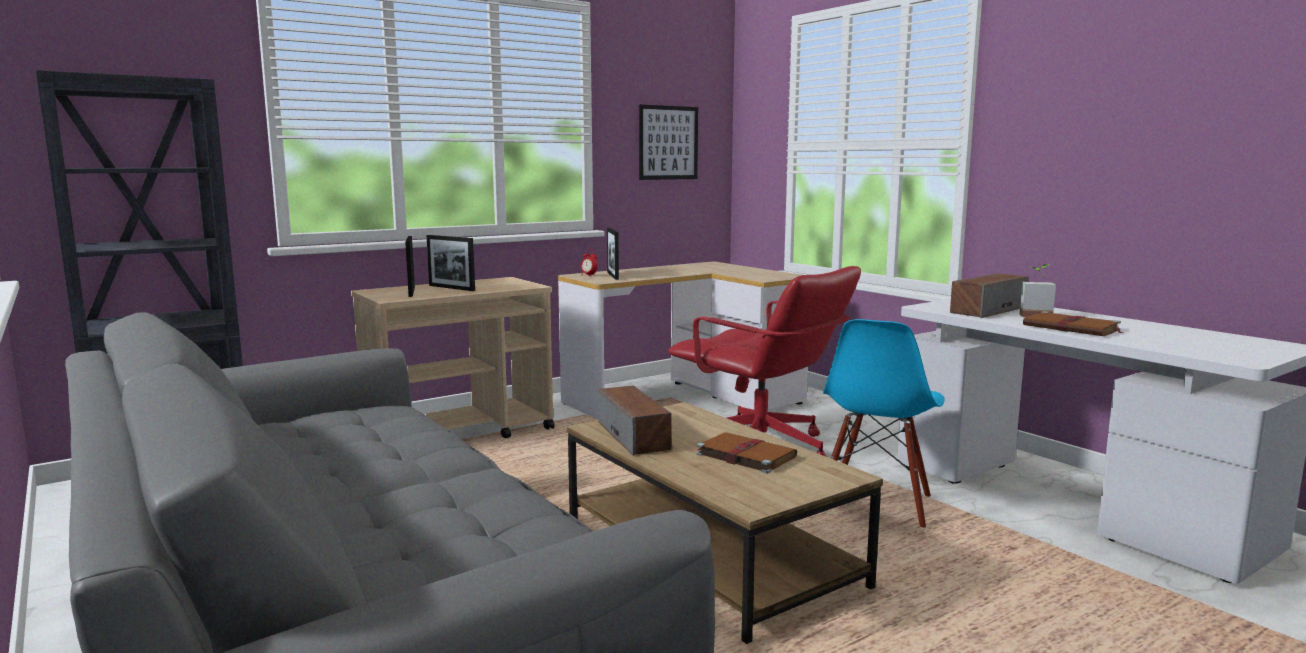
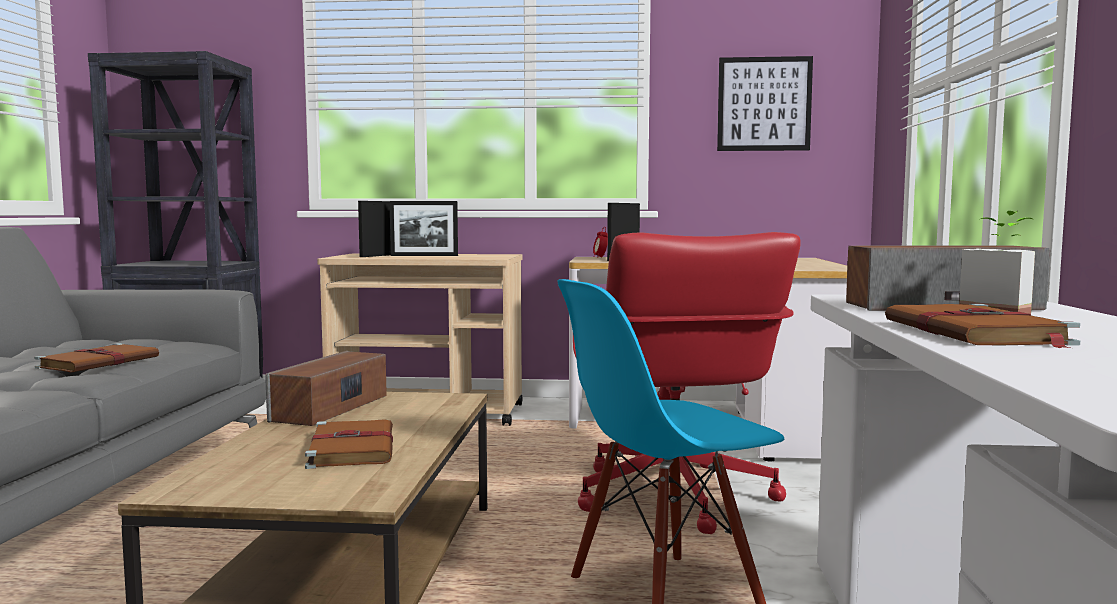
camera: 40 degrees right, 5 degrees down
(408, 441) = (100, 362): none -> brown book
(451, 288) = (424, 255): picture frame -> picture frame turned 75 degrees counterclockwise

